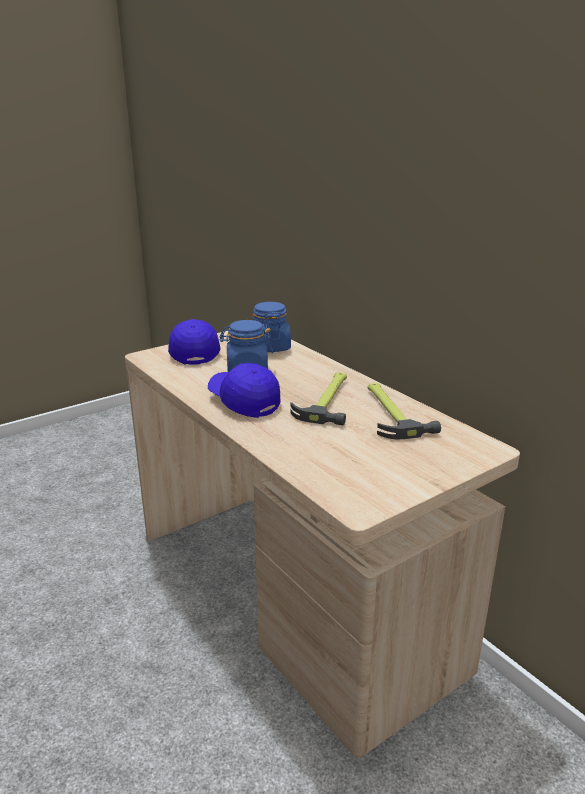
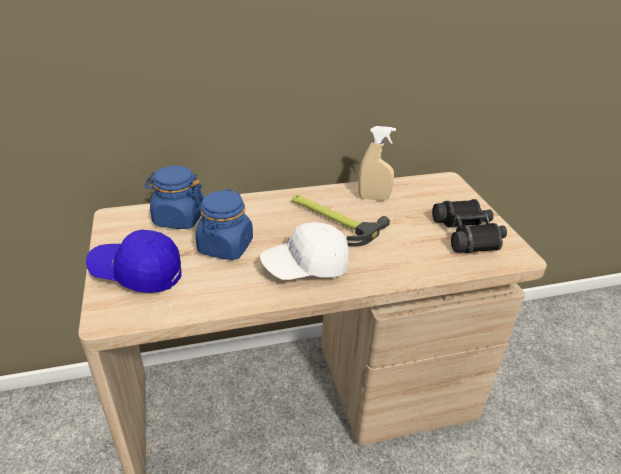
camera: 70 degrees left, 10 degrees up
(243, 401) = (305, 267): blue cap -> white cap
(374, 472) = (468, 234): none -> black binoculars
(391, 412) = (373, 198): hammer -> beige spray bottle

